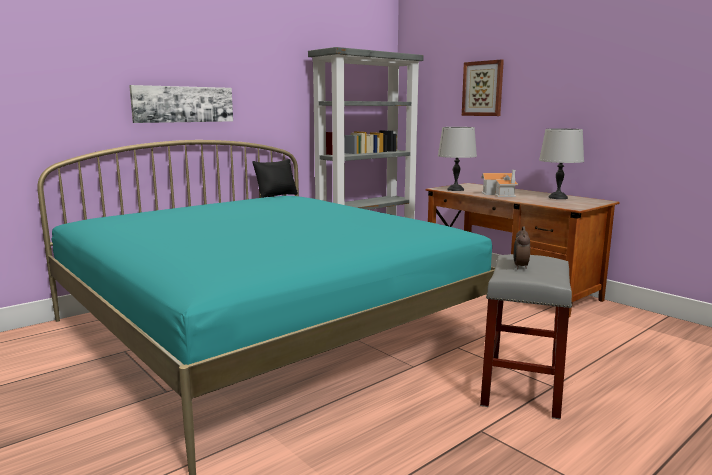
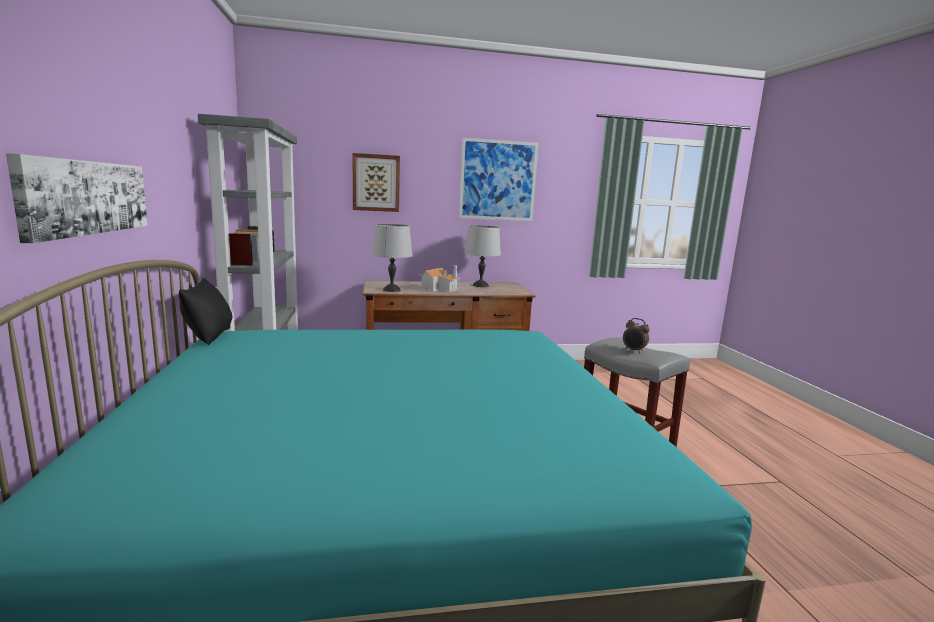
camera: 60 degrees left, 0 degrees up
(603, 74) = (498, 180): none -> picture

